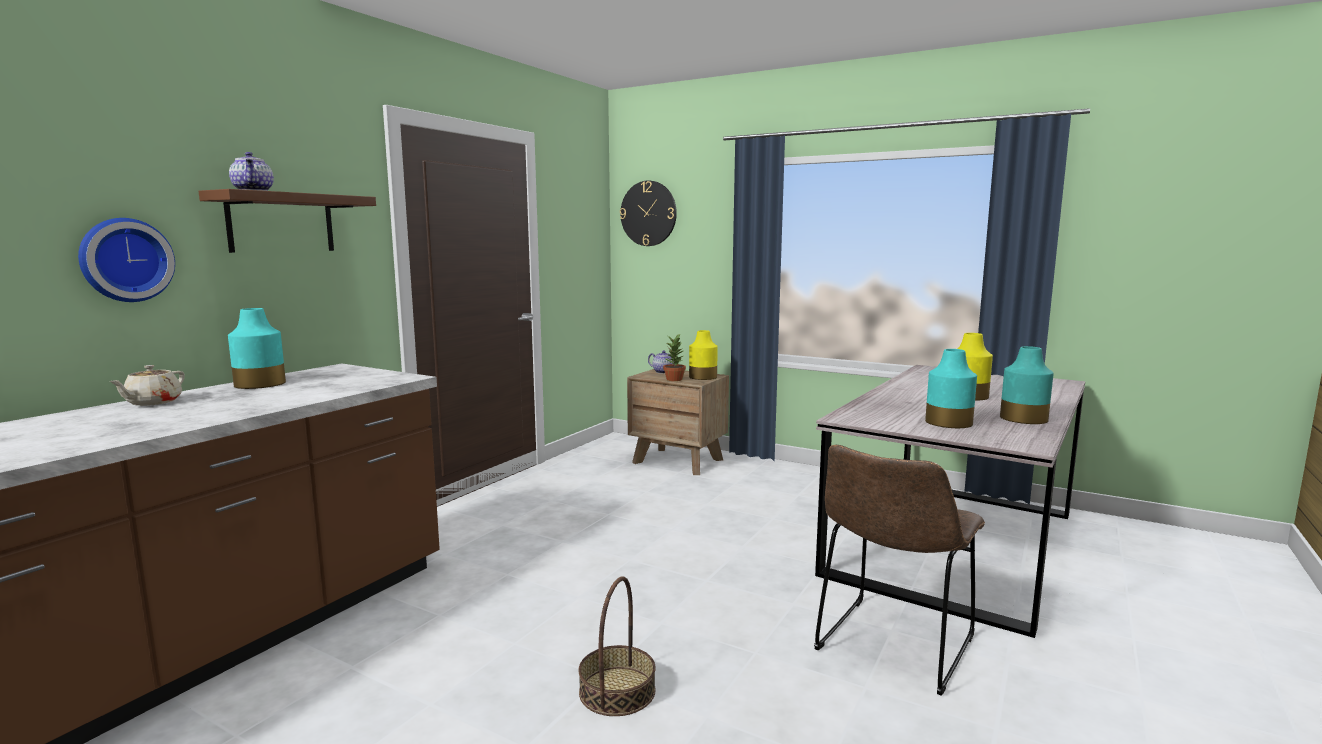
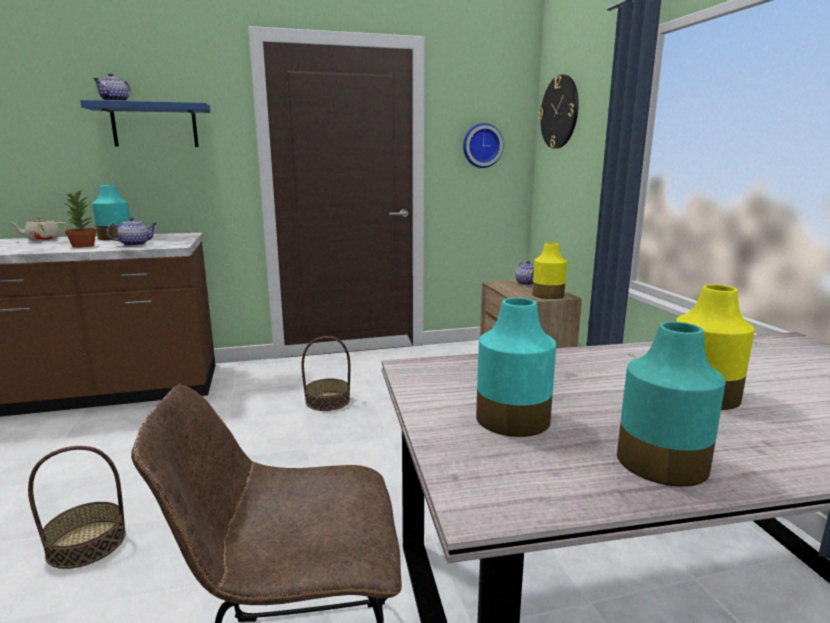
camera: 45 degrees right, 5 degrees up
(125, 260) = (45, 149): wall clock -> wall clock (481, 145)
(281, 223) = (155, 125): brown shelf -> blue shelf
(347, 384) = (135, 244): none -> teapot
(565, 527) = (328, 401): none -> basket
(675, 379) = (513, 292): potted plant -> potted plant (83, 246)

